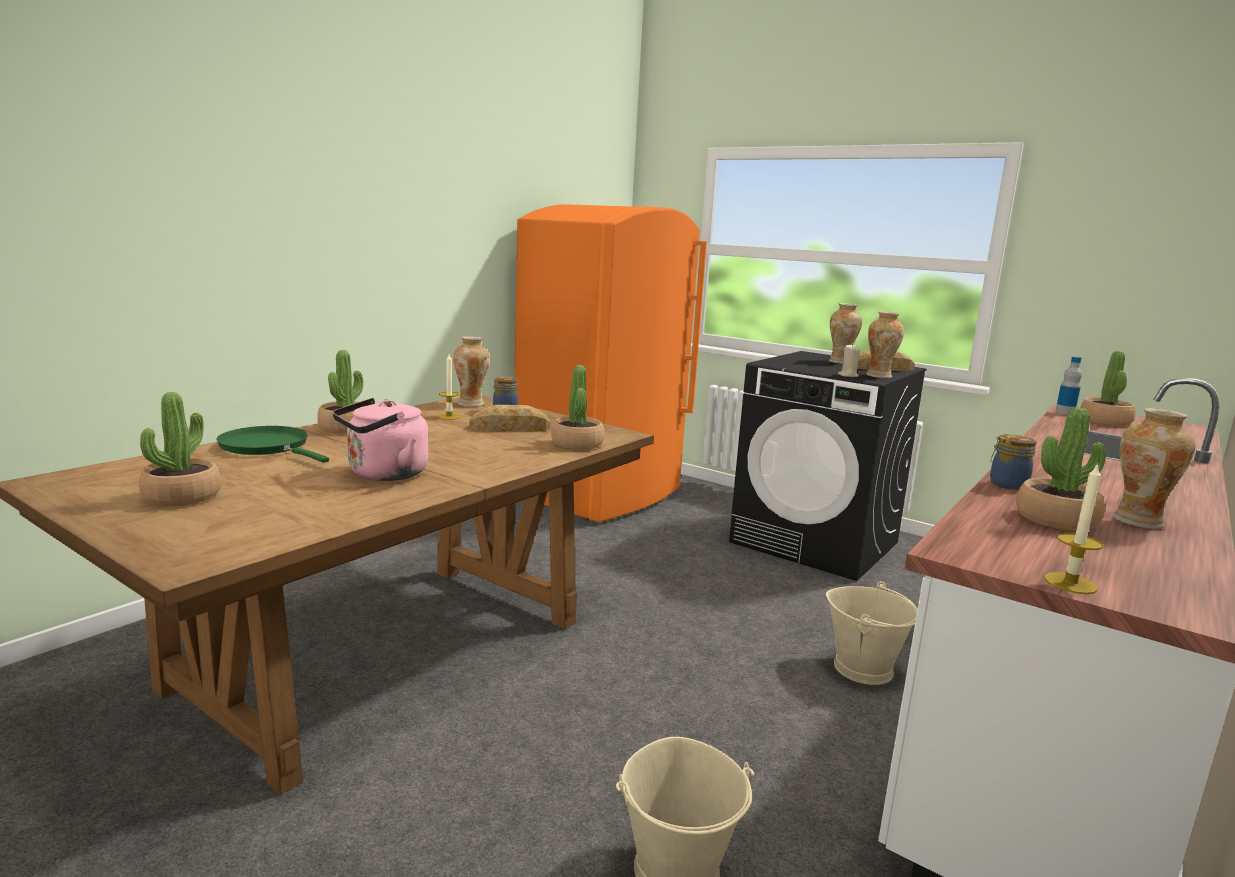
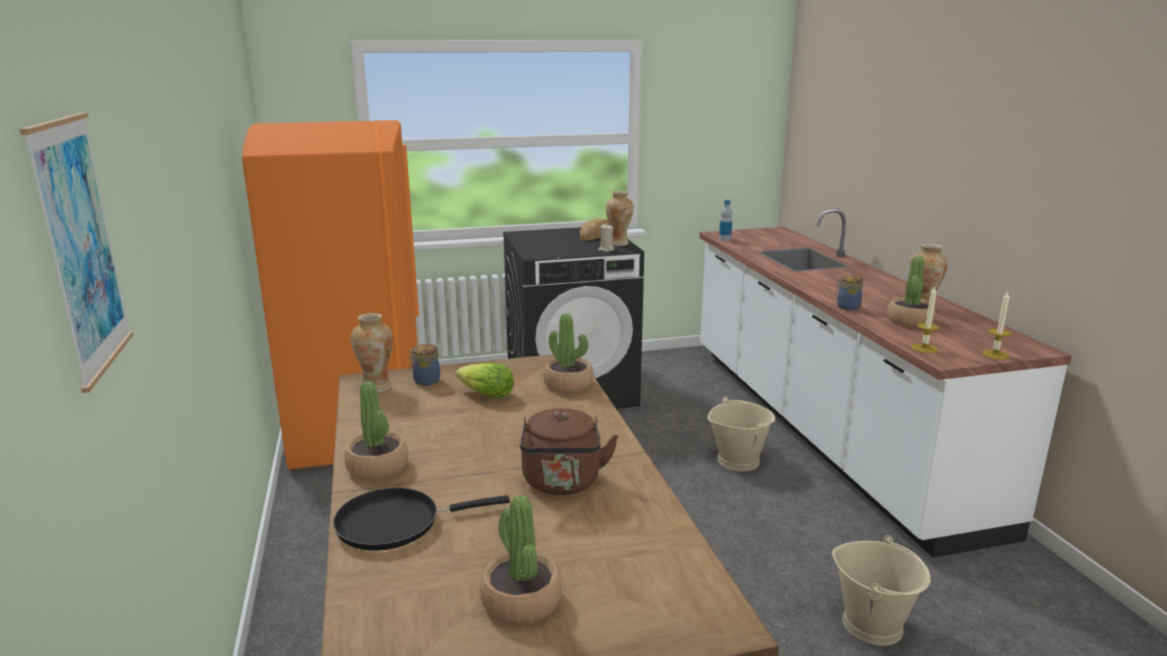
camera: 50 degrees left, 5 degrees up
(94, 165) = (81, 247): none -> picture
(268, 447) = (396, 523): green frying pan -> black frying pan
(383, 474) = (562, 484): pink kettle -> brown kettle
(449, 416) = (408, 409): candle -> candle (924, 348)
(509, 428) = (486, 395): bread -> lettuce
(840, 362) = (561, 236): vase -> none
(1105, 421) = (751, 240): potted plant -> none

